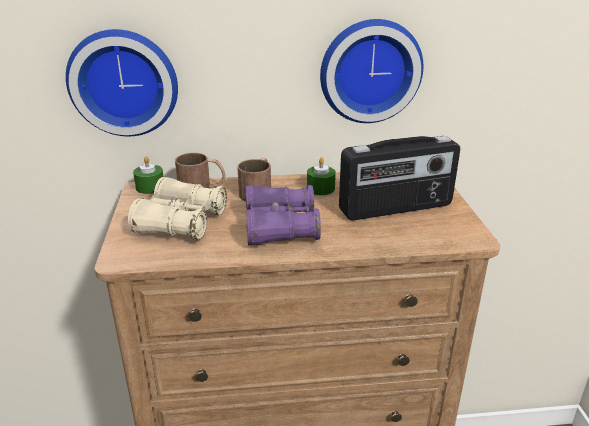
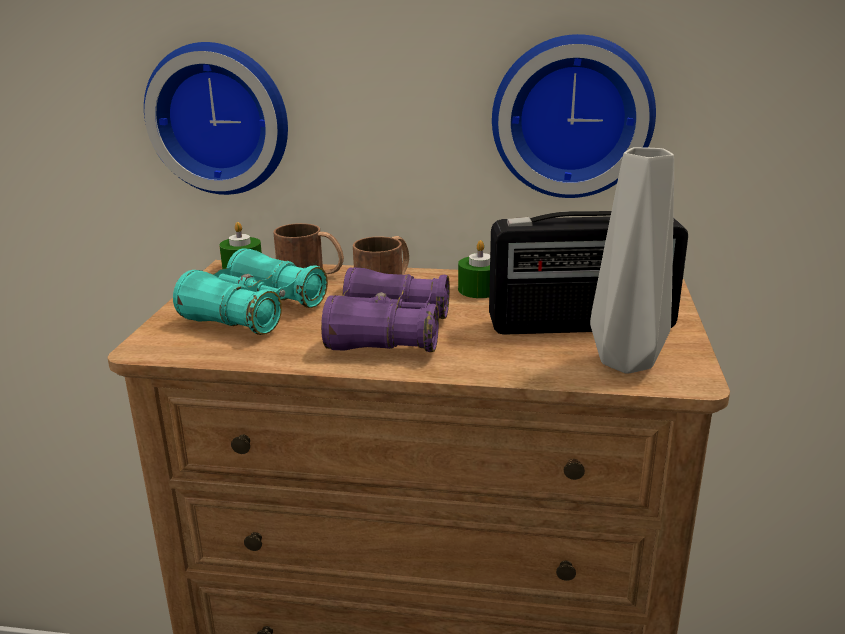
camera: 15 degrees right, 5 degrees down
(181, 223) = (255, 313): beige binoculars -> turquoise binoculars
(434, 230) = (626, 360): none -> grey vase

